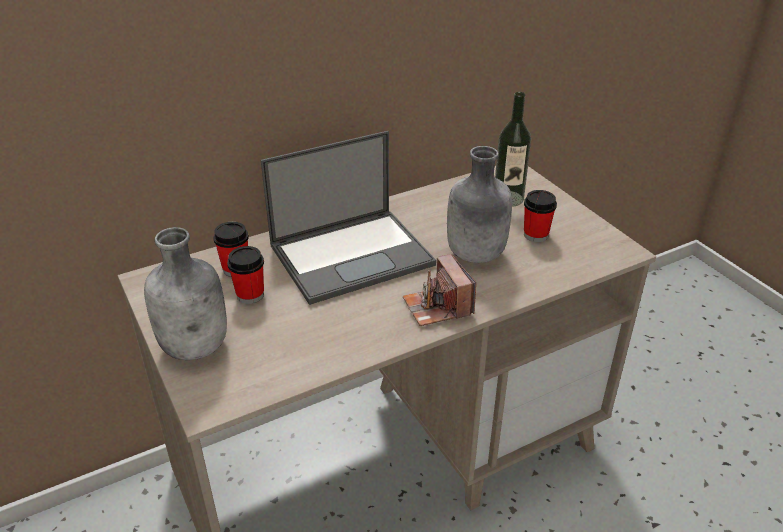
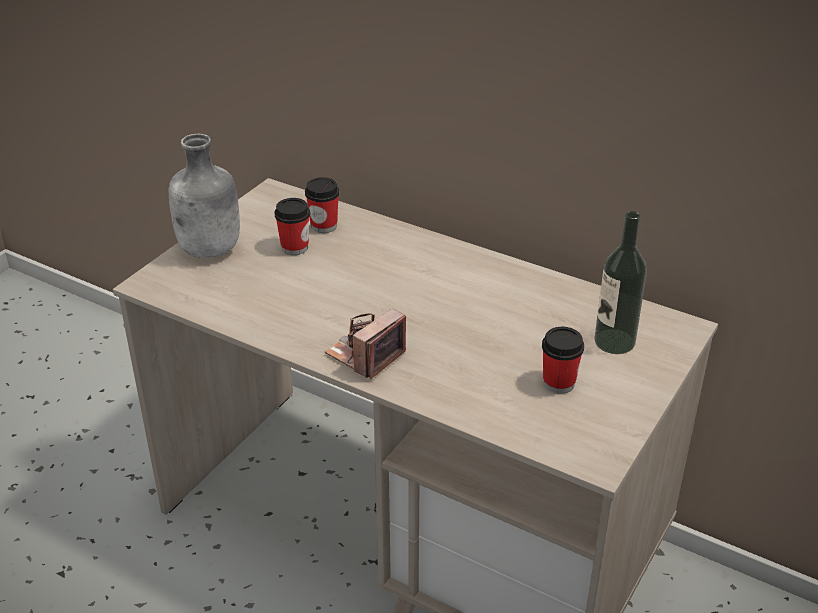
camera: 60 degrees right, 0 degrees up
(353, 254) = (403, 277): laptop -> none
(475, 255) = (476, 352): grey bottle -> none

